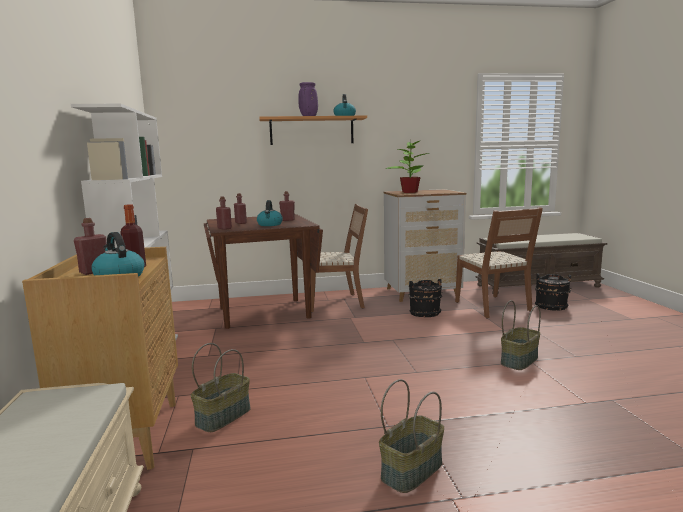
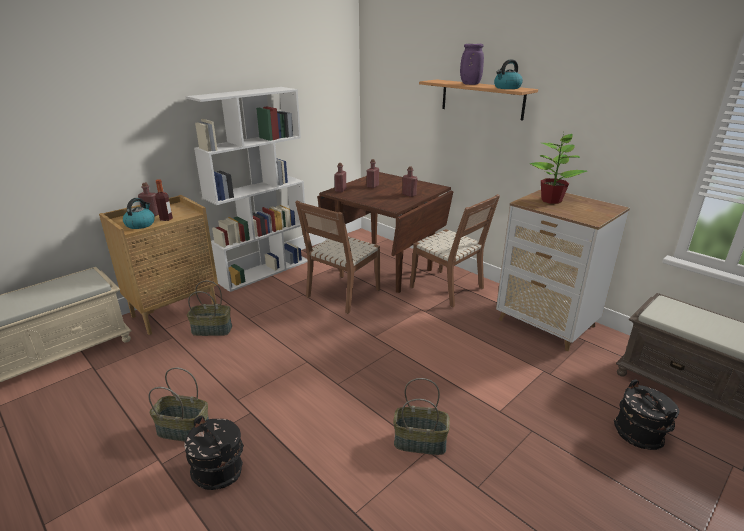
camera: 55 degrees right, 15 degrees up
(270, 225) = (376, 197): kettle -> none
(425, 313) = (484, 344): black bucket -> black bucket (219, 471)
(493, 308) = (565, 386): chair -> chair (341, 295)

